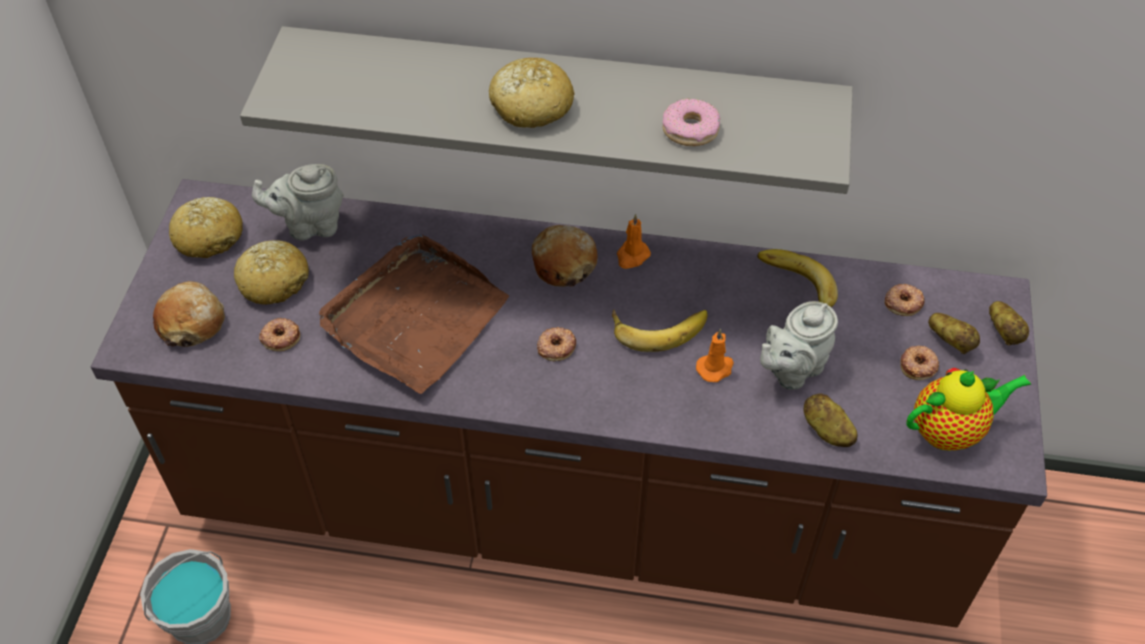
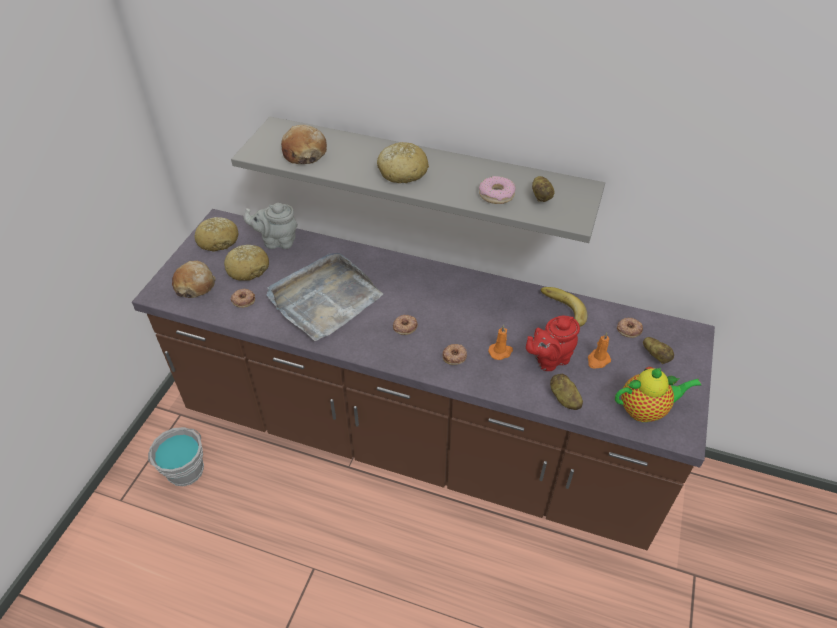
camera: 10 degrees right, 5 degrees down
(414, 317) = (324, 299): brown tray -> grey tray
(563, 263) = (420, 280): bread -> bread (304, 153)
(632, 256) = (463, 281): orange candle -> orange candle (598, 360)
(658, 326) = (470, 323): banana -> none
(791, 370) = (549, 359): grey teapot -> red teapot
(918, 365) = (632, 368): donut -> donut (455, 356)
(1004, 332) = (692, 355): potato -> potato (541, 197)

